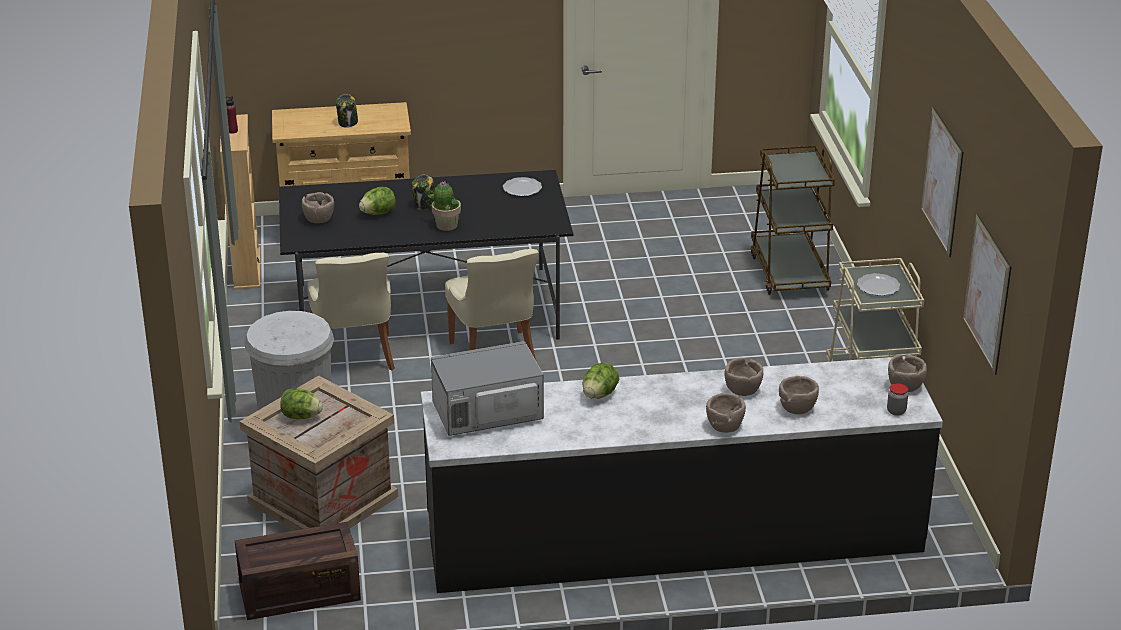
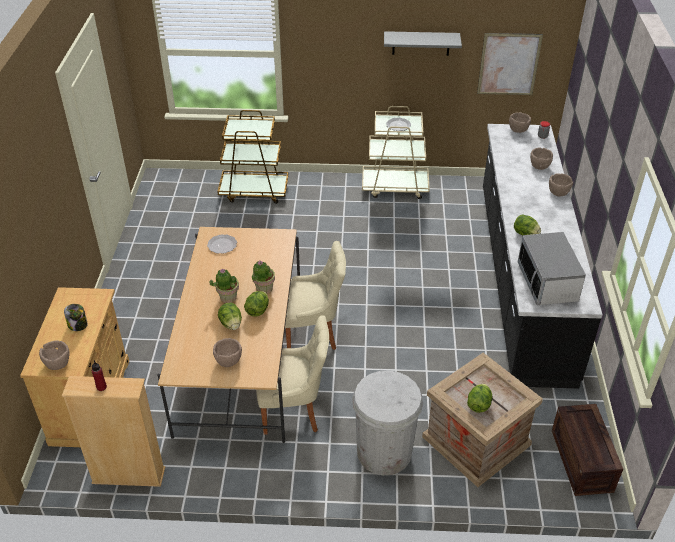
camera: 80 degrees left, 10 degrees up
(405, 226) = (257, 310): none -> lettuce
(424, 205) = (228, 297): jar -> potted plant
(427, 311) = (241, 363): black dining table -> beige dining table
(742, 390) = (521, 181): brown bowl -> brown bowl (58, 364)
(942, 181) = (421, 43): picture -> grey shelf

